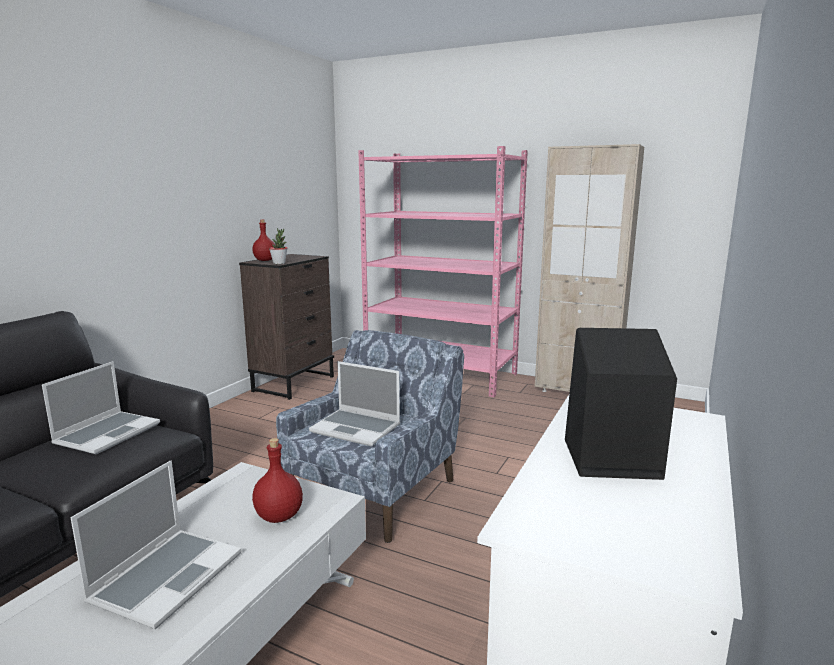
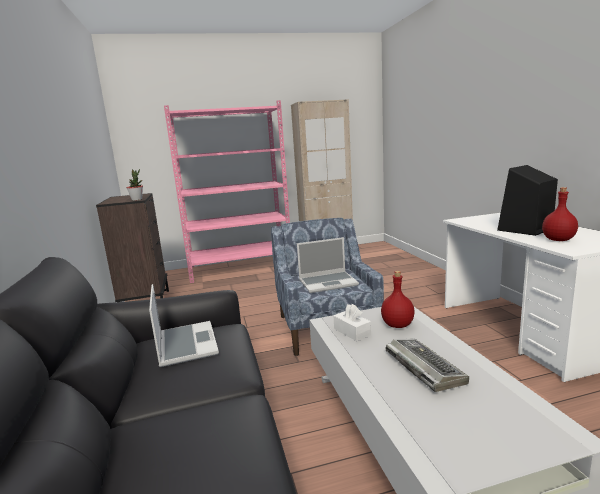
camera: 40 degrees left, 0 degrees up
(167, 576) = (423, 368): laptop -> keyboard
(229, 497) = (352, 332): none -> white tissue box
(265, 260) = (113, 201): red bottle -> red bottle (557, 240)

